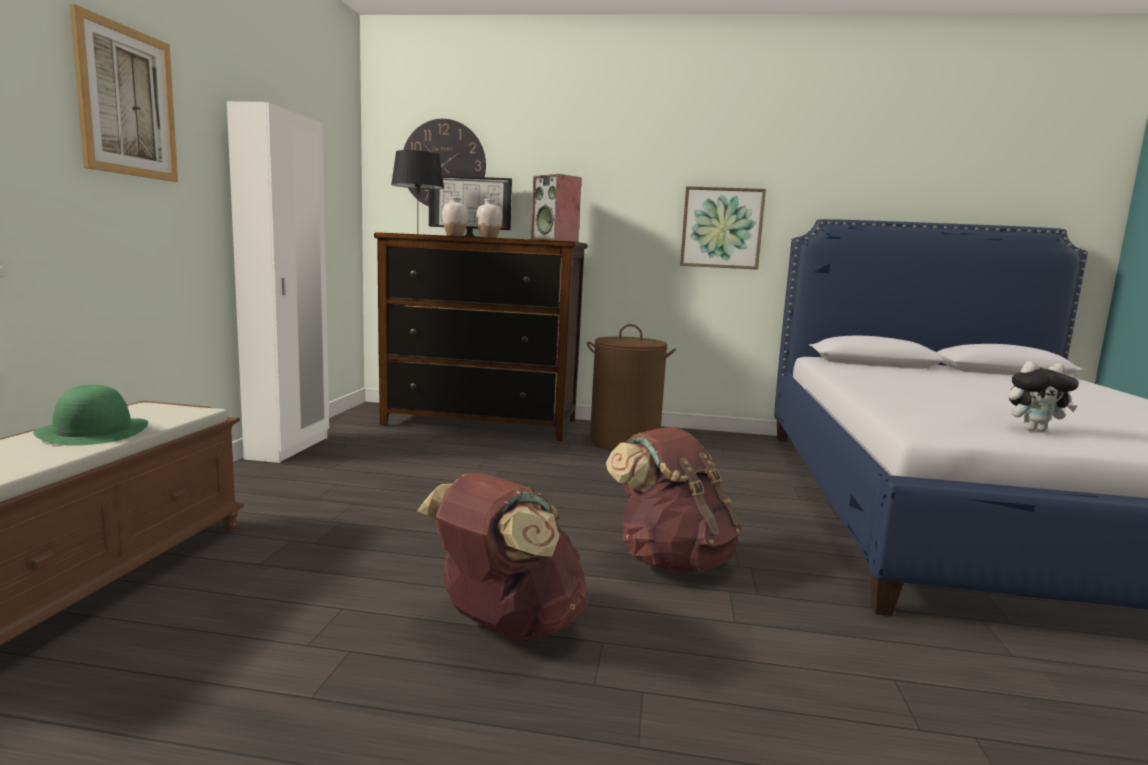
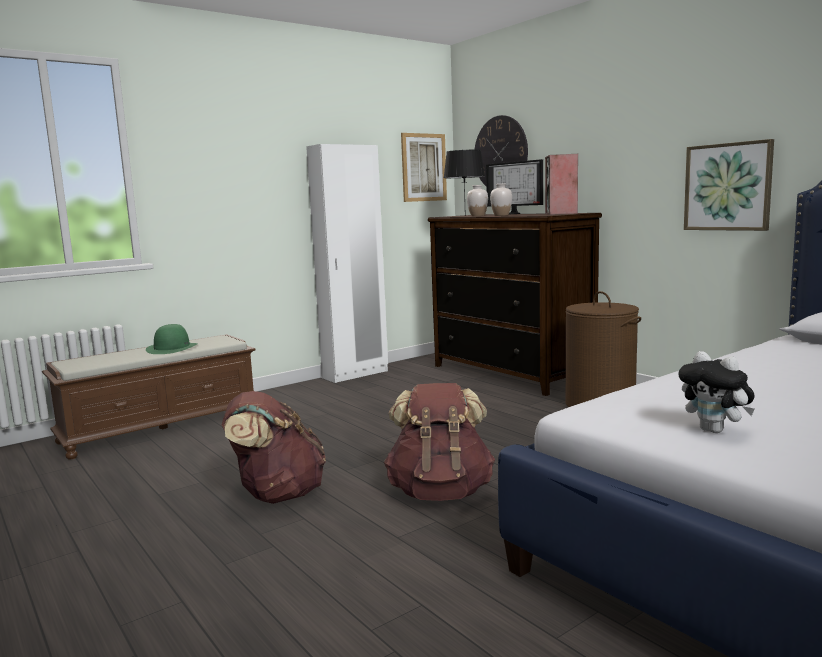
camera: 45 degrees right, 0 degrees up
(127, 102) = (232, 164): picture -> picture (423, 167)

